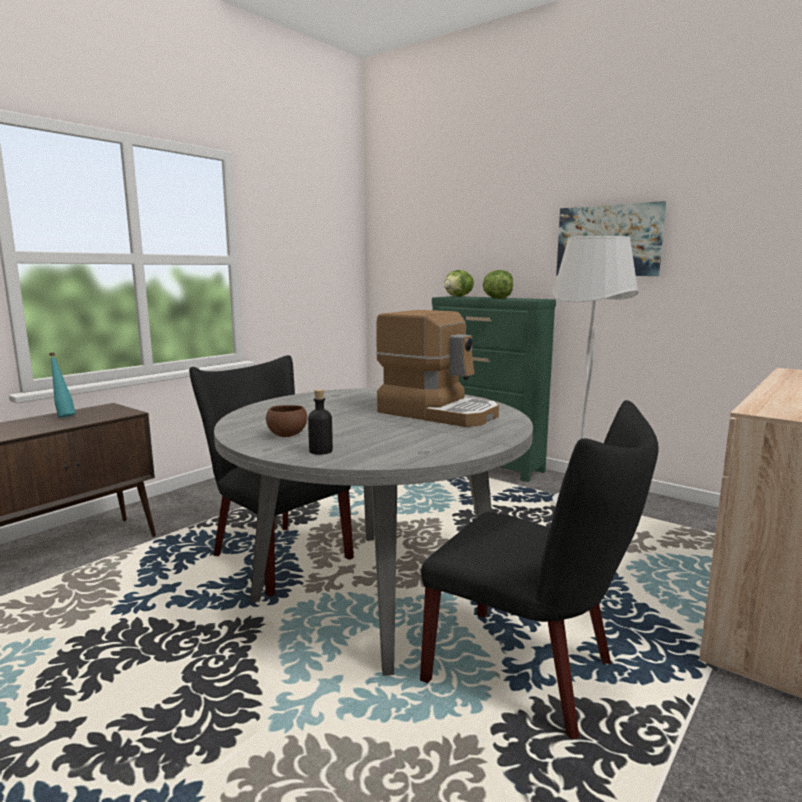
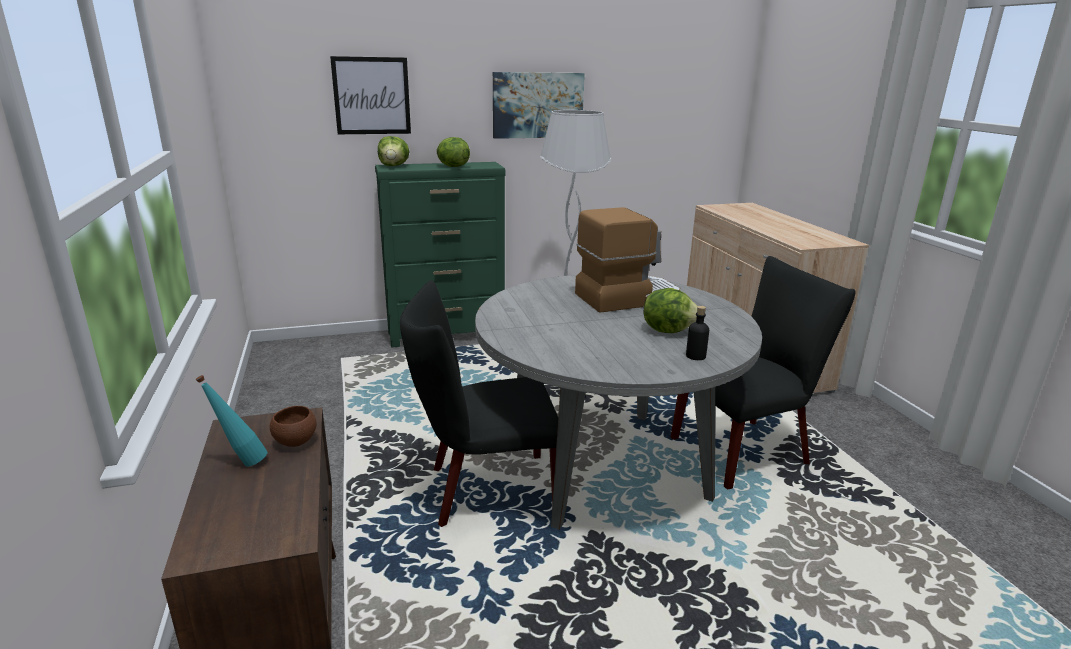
camera: 55 degrees left, 10 degrees up
(287, 435) = (635, 356): brown bowl -> brown bowl (295, 441)
(376, 434) = (668, 330): none -> lettuce
(459, 237) = (371, 96): none -> picture

